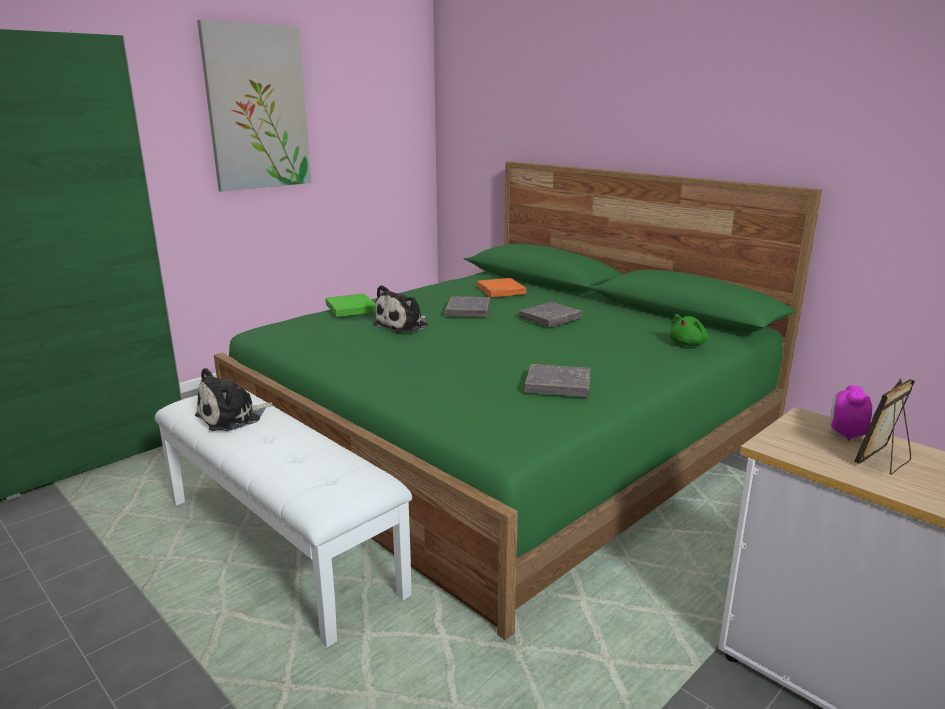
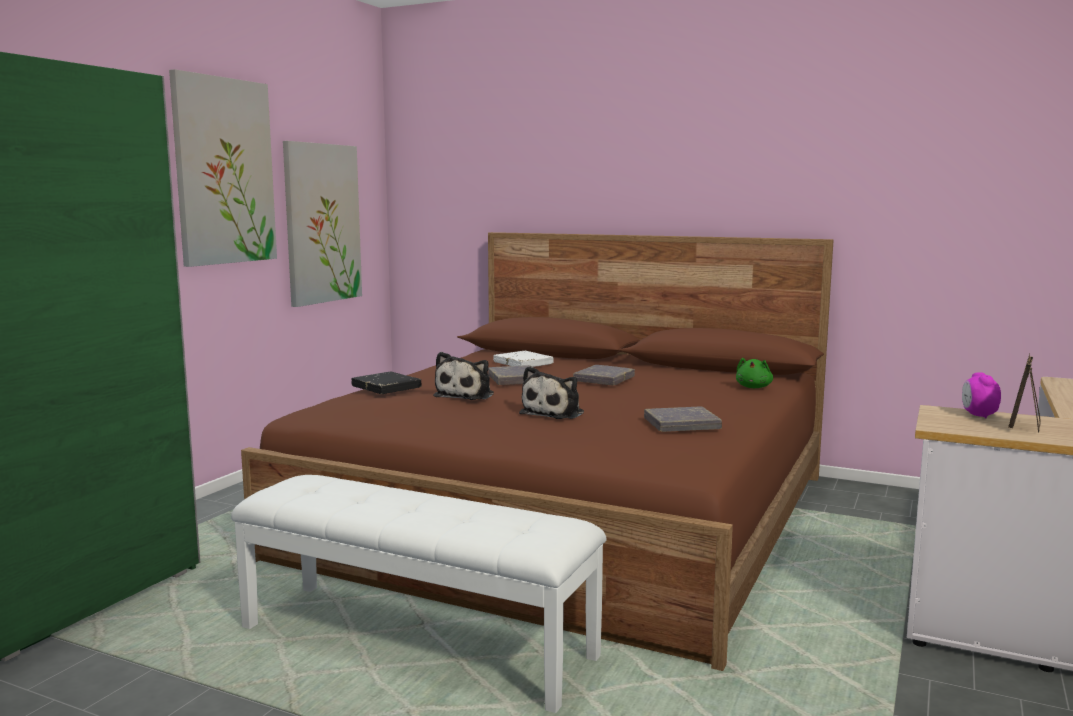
camera: 20 degrees left, 10 degrees down
(232, 417) = (347, 497): plush toy -> plush toy (554, 413)
(351, 309) = (386, 387): green book -> black book
(362, 150) = (322, 223): none -> picture
(501, 291) = (523, 363): orange book -> white book
(507, 437) = (571, 514): green bed -> brown bed

